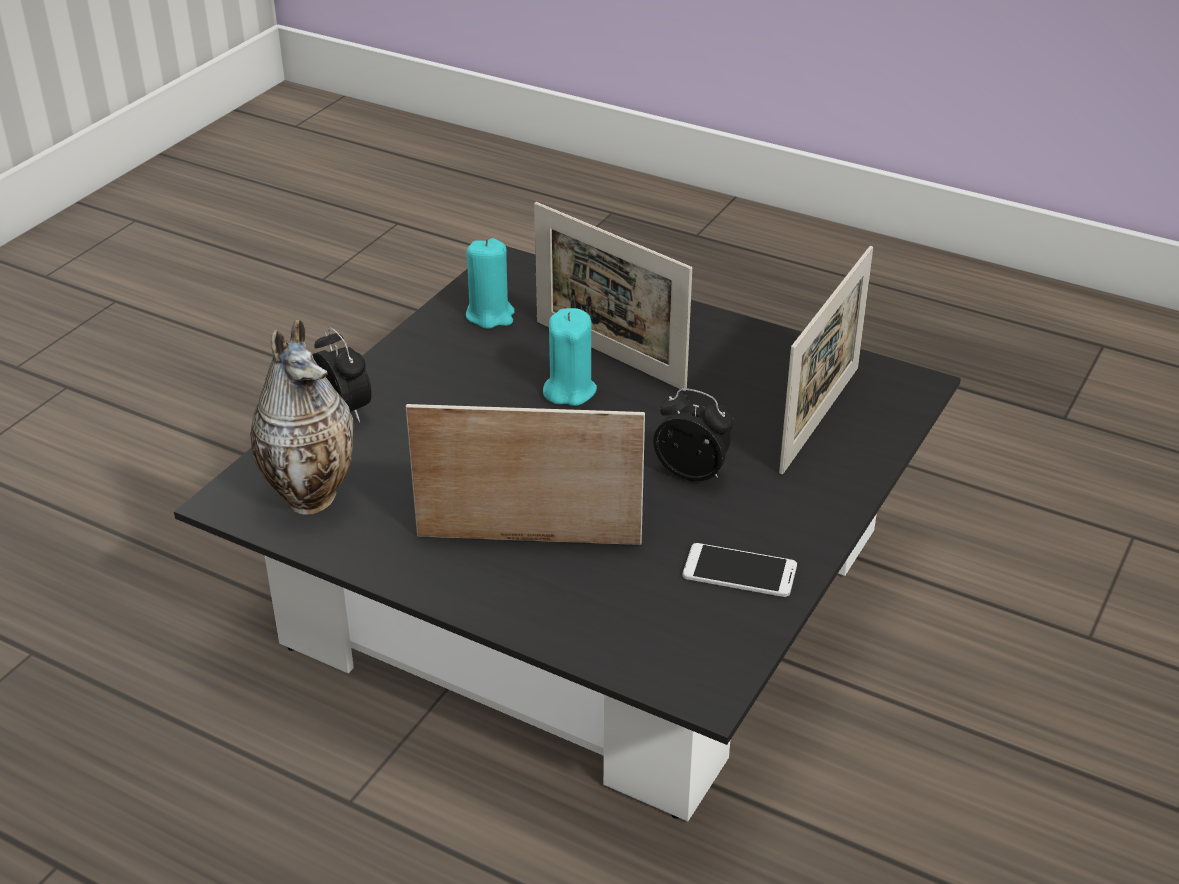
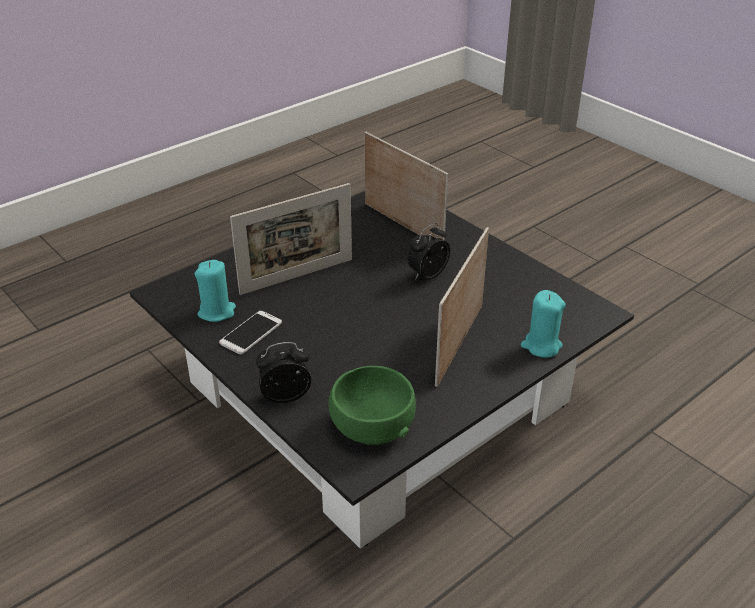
camera: 70 degrees left, 0 degrees up
(312, 495) = (371, 426): vase -> green bowl
(569, 390) = (323, 299): turquoise candle -> turquoise candle (541, 346)
(739, 571) = (515, 280): phone -> phone (251, 333)

